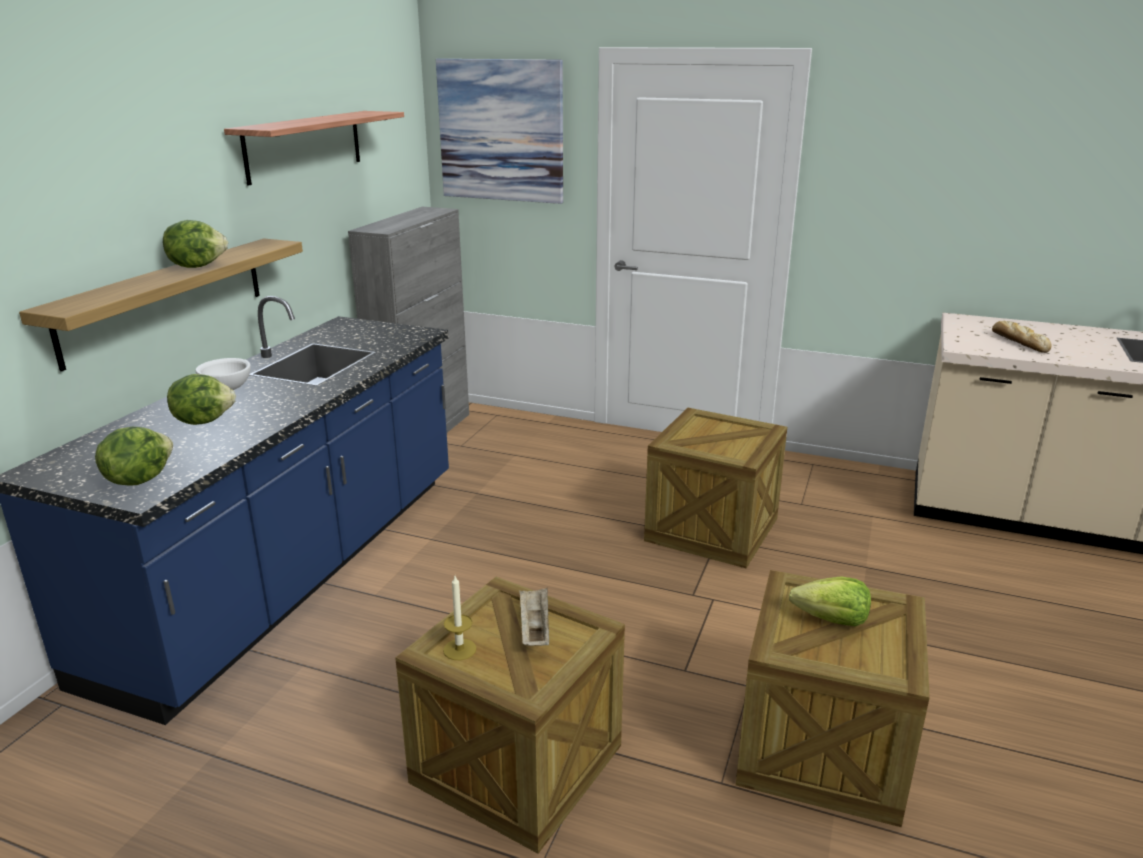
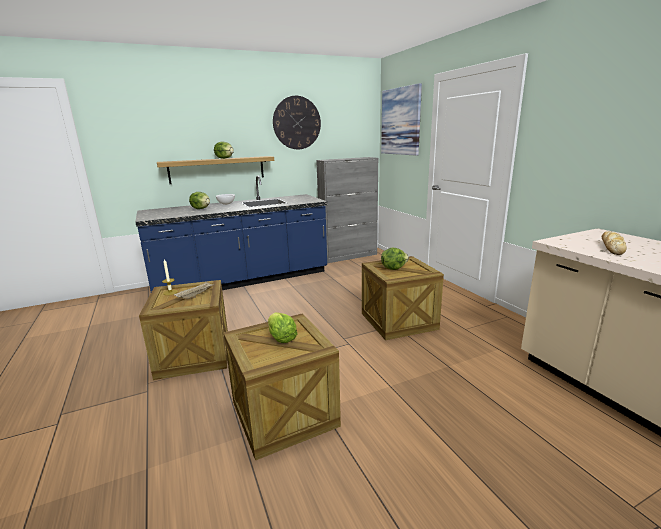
camera: 45 degrees right, 5 degrees down
(138, 479) = (155, 216): lettuce -> lettuce (393, 268)
(304, 145) = (297, 123): shelf -> wall clock

